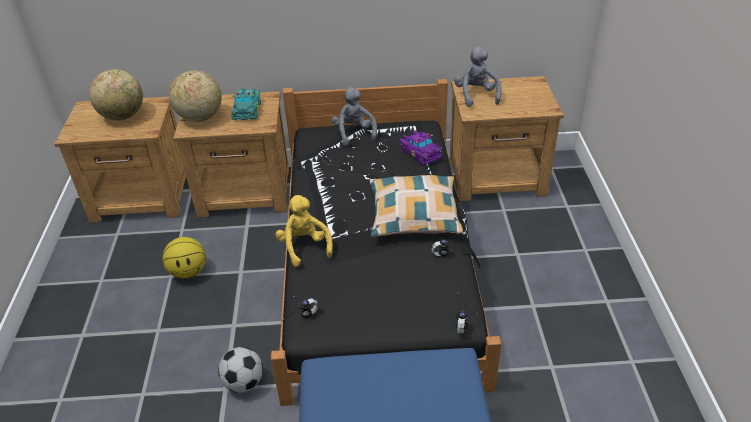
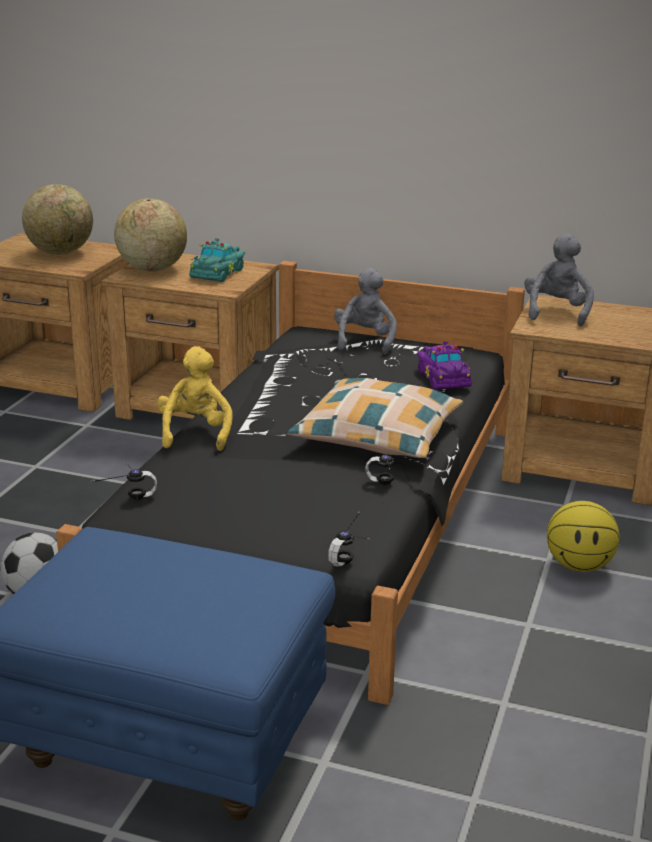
camera: 20 degrees right, 15 degrees down
(189, 272) = (61, 468): basketball -> basketball (579, 566)

